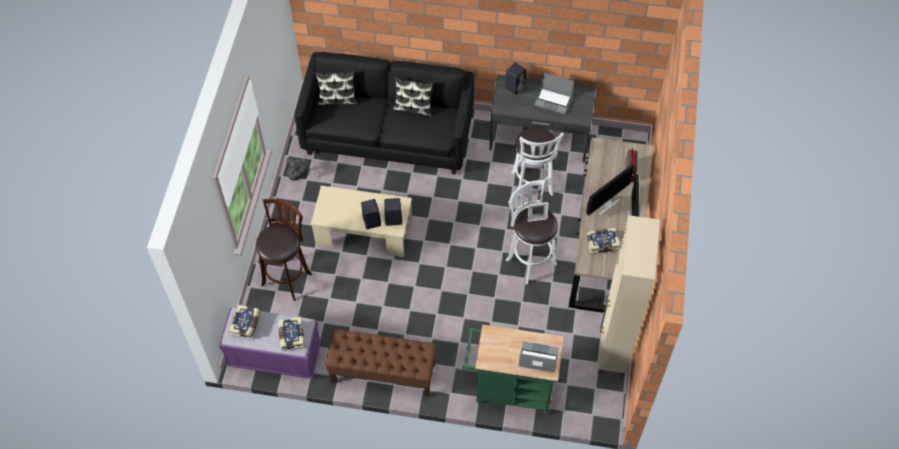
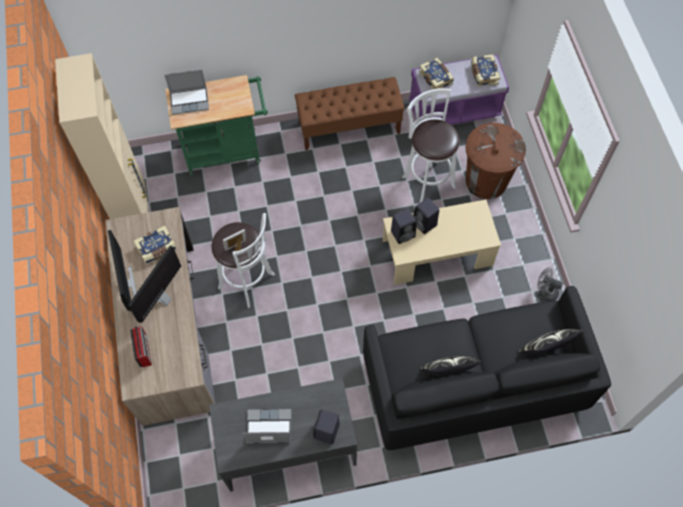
camera: 160 degrees right, 5 degrees up
(288, 277) = (486, 181): brown stool -> brown trash can
(532, 185) = (275, 375): white stool -> white stool (427, 180)

